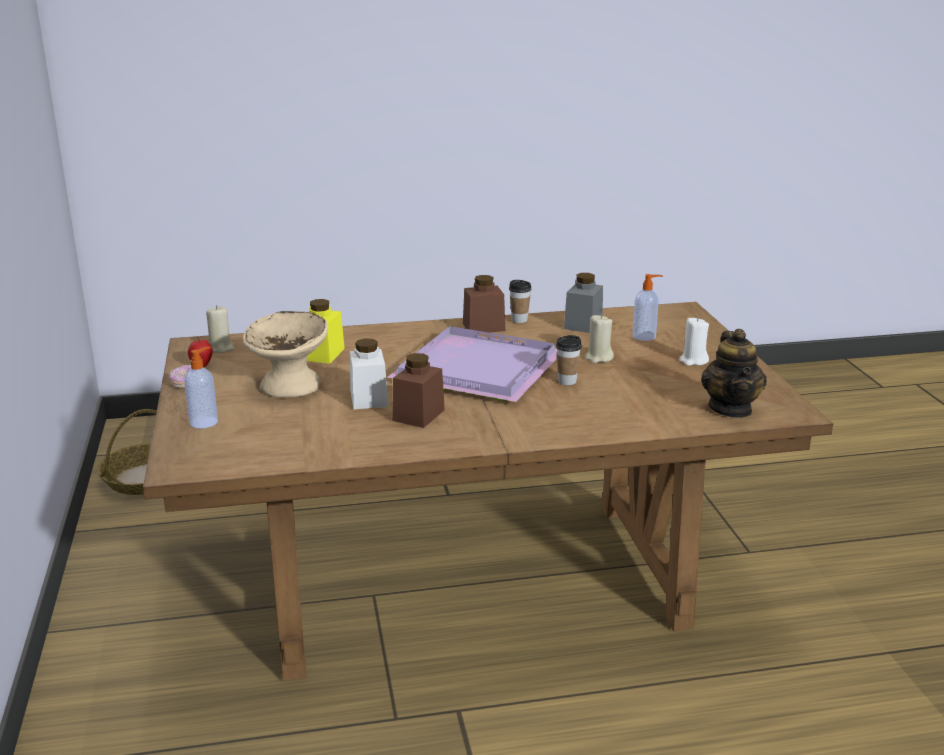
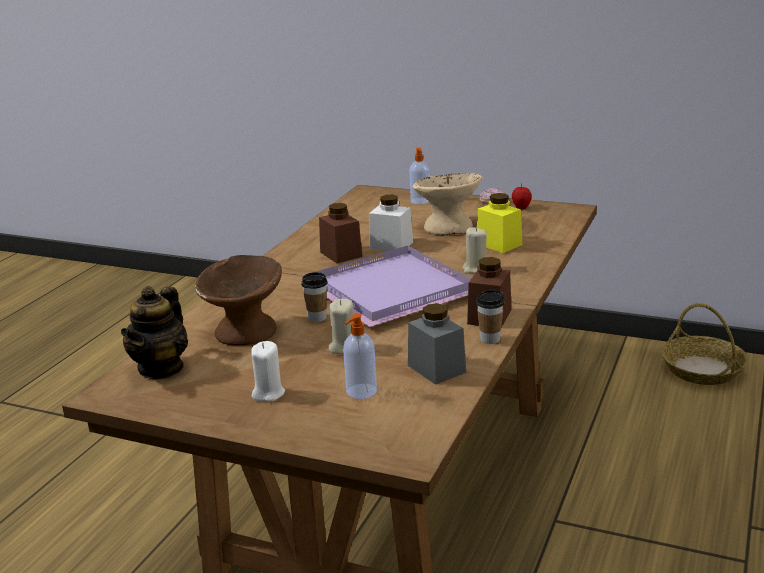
camera: 125 degrees right, 0 degrees up
(221, 348) = (553, 216): beige candle -> beige candle (476, 269)
(630, 399) = (246, 332): none -> brown bowl
(731, 408) = (161, 368): teapot -> teapot turned 105 degrees counterclockwise

